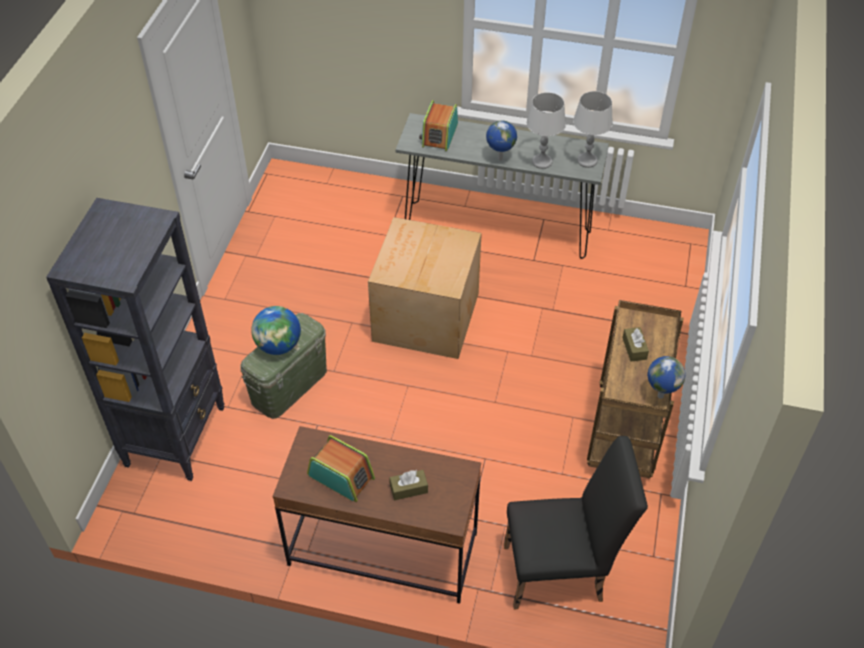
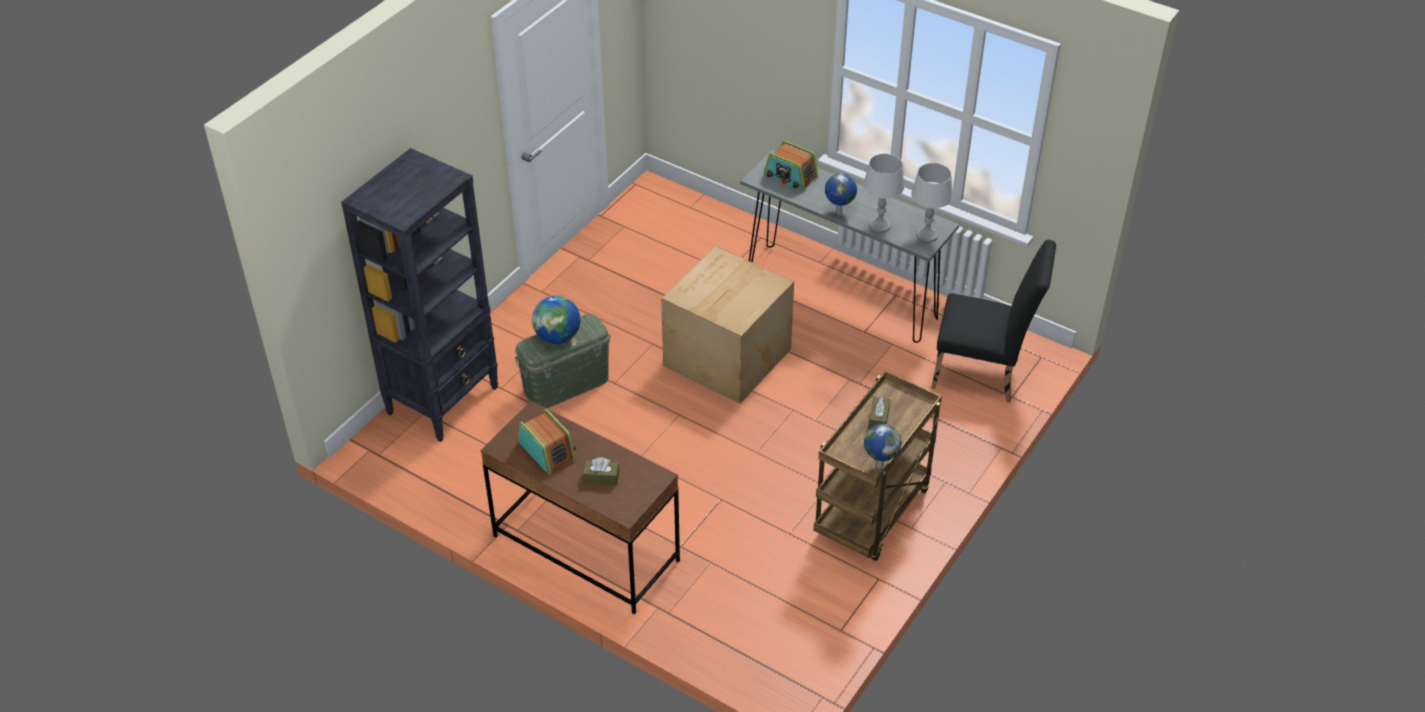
camera: 20 degrees right, 5 degrees down
(439, 135) = (790, 177): radio -> radio turned 90 degrees counterclockwise
(561, 572) = (743, 617): black chair -> black chair (983, 375)

